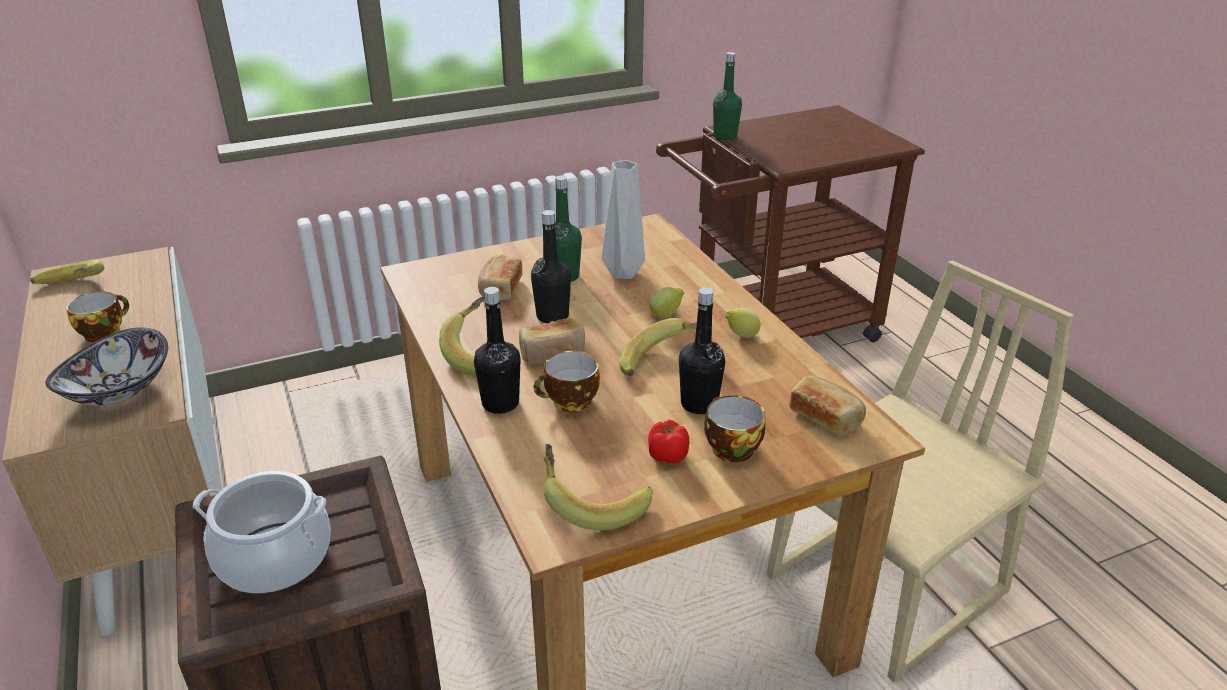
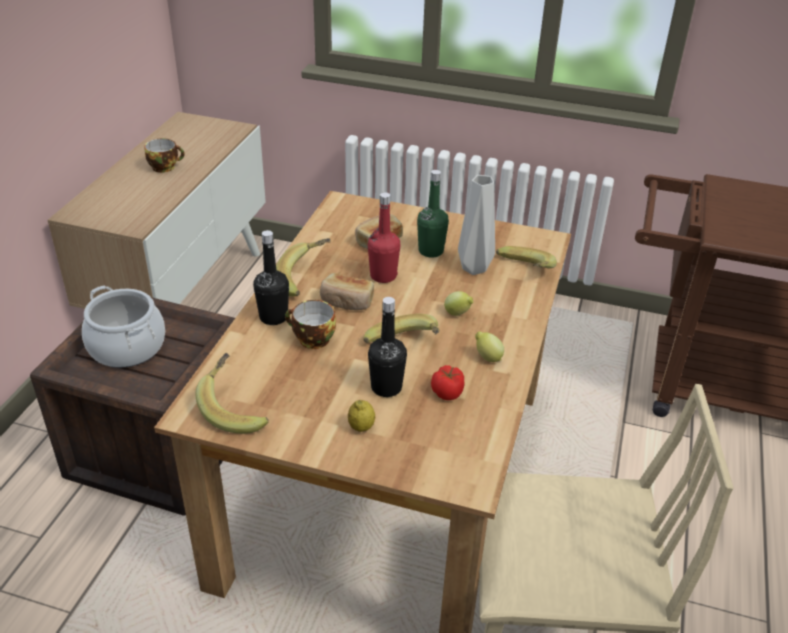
camera: 40 degrees right, 5 degrees up
(71, 290) = (180, 133): banana -> banana (522, 273)
(120, 391) = (132, 207): bowl -> none
(552, 316) = (383, 276): black bottle -> red bottle
(668, 455) = (319, 407): tomato -> tomato (448, 392)
(725, 136) = (707, 190): green bottle -> none
(729, 448) = (361, 427): cup -> lemon
(826, 418) = (456, 448): bread -> none

